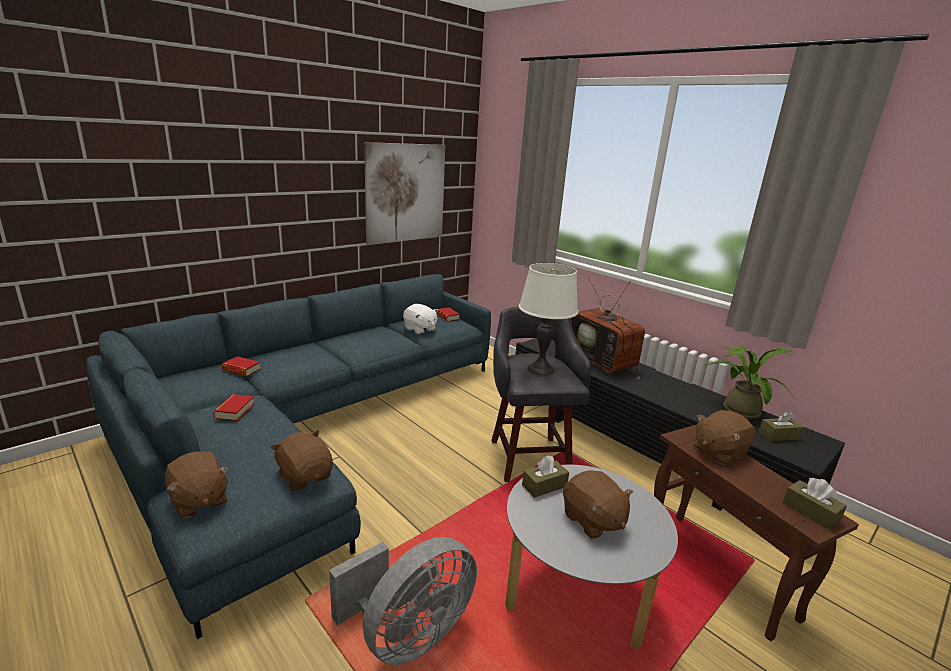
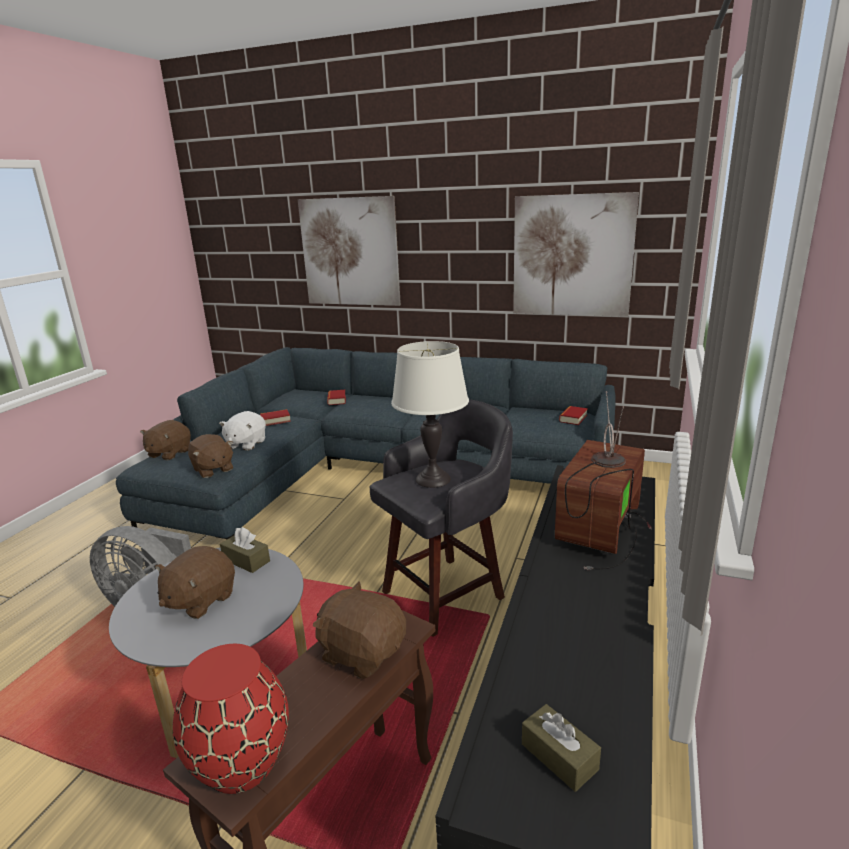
camera: 65 degrees right, 0 degrees up
(190, 197) = (350, 252): none -> picture
(305, 476) = (213, 469): brown plush toy -> brown plush toy turned 120 degrees clockwise
(420, 329) = (516, 419): white plush toy -> white plush toy (245, 444)
(738, 409) = (612, 691): potted plant -> none
(811, 511) = (242, 762): brown tissue box -> red vase

